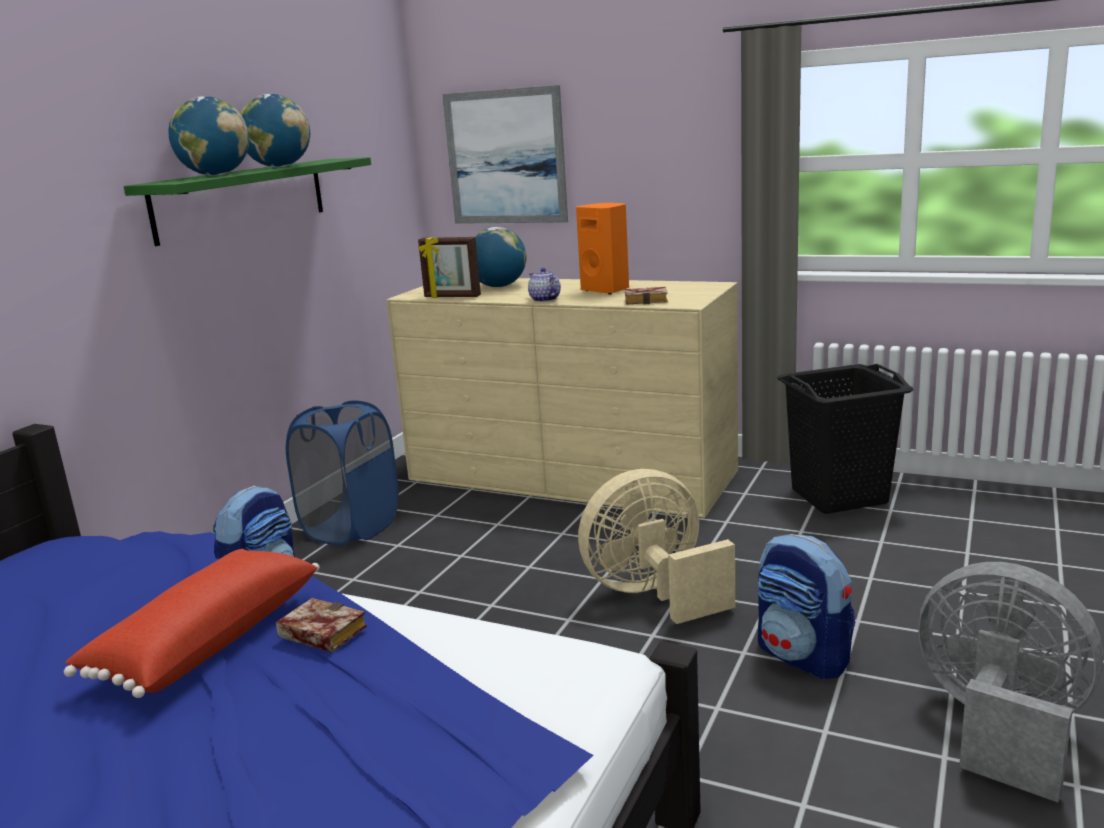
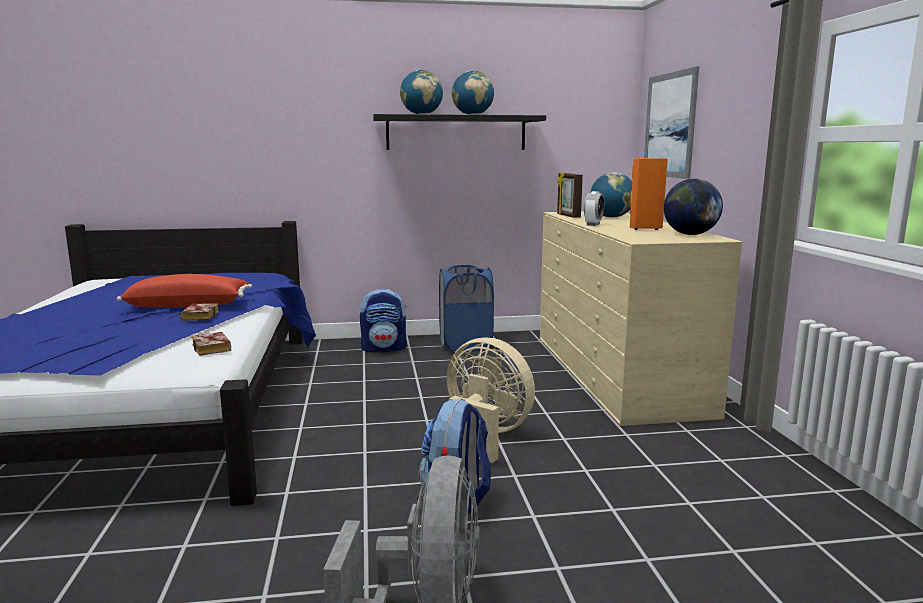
camera: 55 degrees right, 5 degrees down
(242, 199) = (456, 133): green shelf -> black shelf
(544, 299) = (593, 224): teapot -> alarm clock
(648, 300) = (633, 235): book -> book (213, 348)
(674, 286) = (690, 234): none -> globe
(838, 496) = (749, 467): black laundry basket -> none

